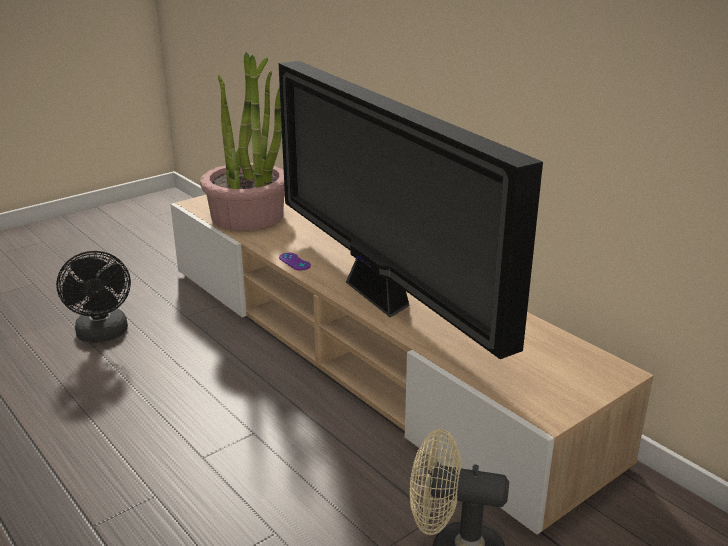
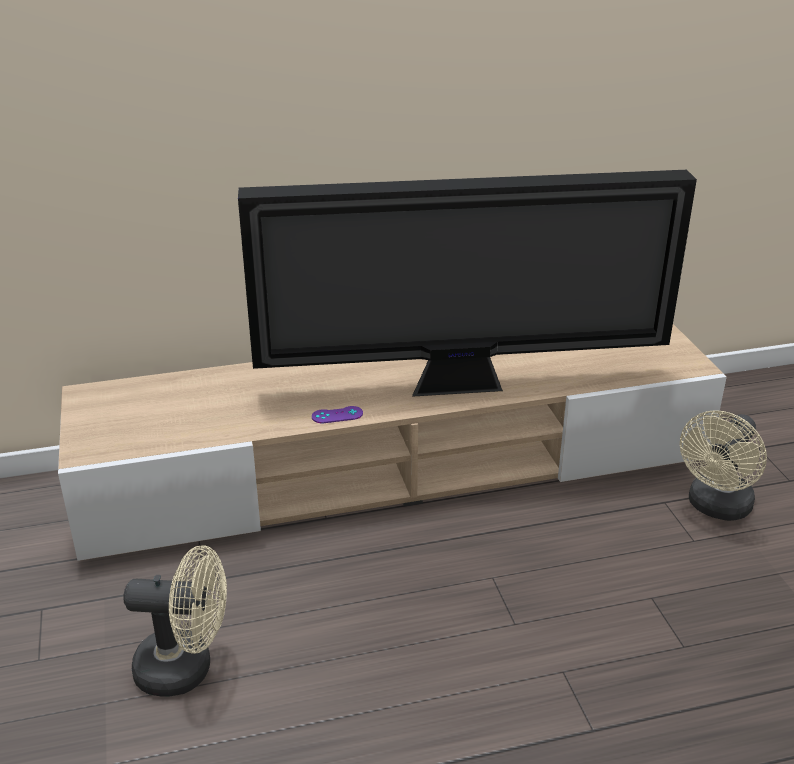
camera: 65 degrees left, 5 degrees up
(103, 335) = (186, 668): black fan -> beige fan
(248, 216) = (175, 419): potted plant -> none

